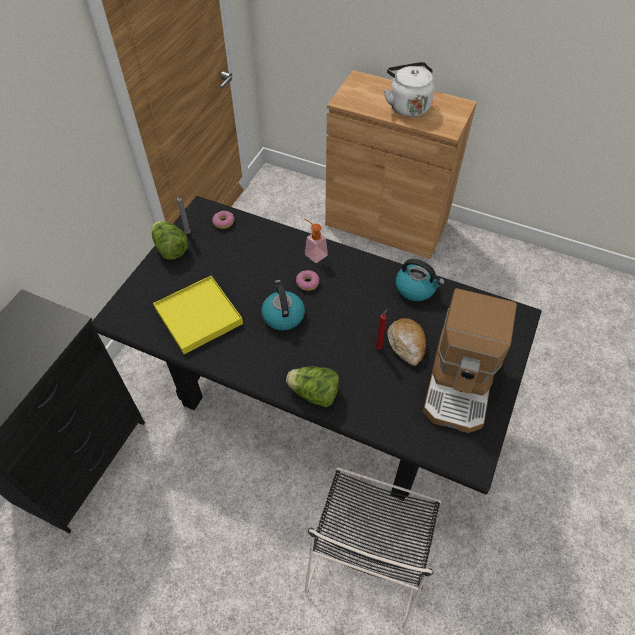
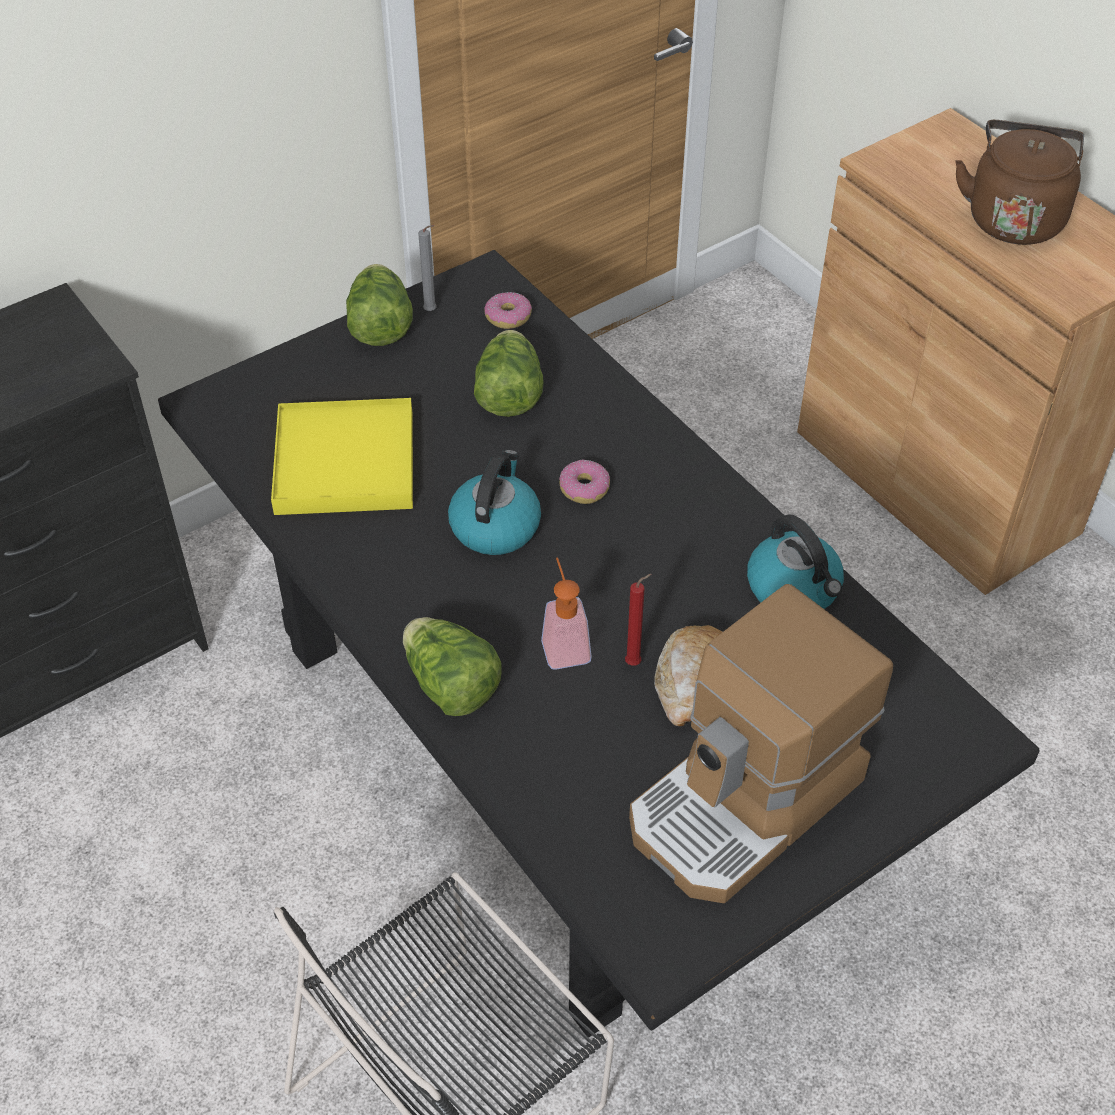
camera: 30 degrees right, 5 degrees down
(248, 256) = (508, 395): none -> lettuce
(313, 253) = (637, 438): soap dispenser -> soap dispenser (564, 644)
(407, 106) = (1014, 217): white kettle -> brown kettle

